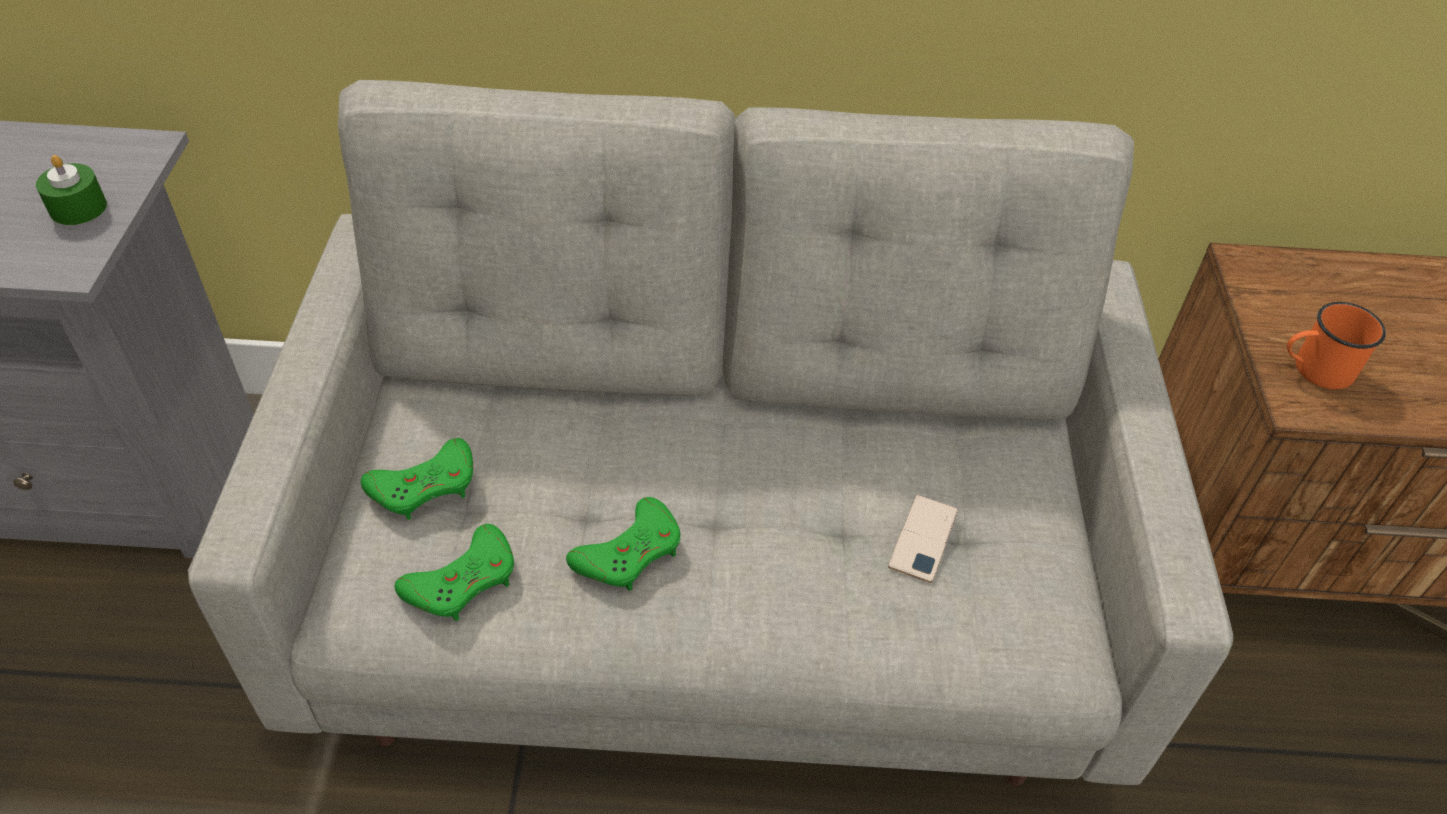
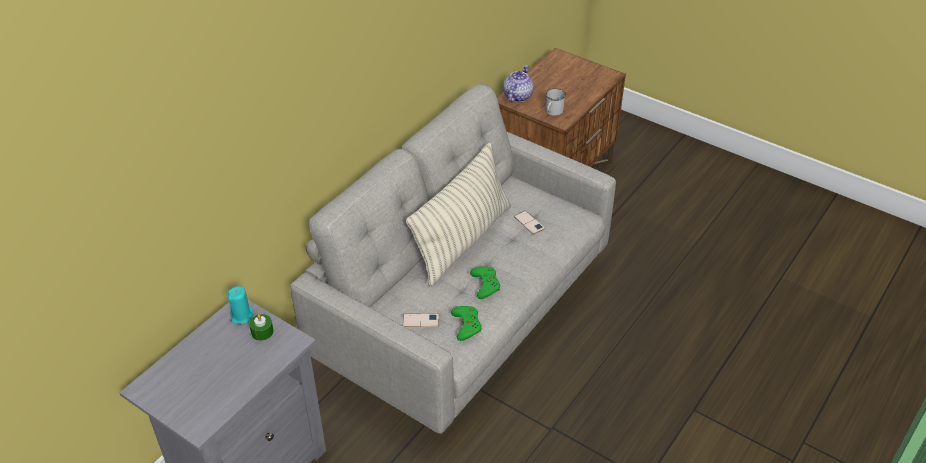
camera: 55 degrees left, 5 degrees down
(116, 163) = (242, 316): none -> turquoise candle
(425, 486) = (420, 320): green game controller -> phone
(748, 438) = (462, 241): none -> pillow
(1284, 277) = (517, 96): none -> teapot
(1314, 369) = (552, 112): orange mug -> white mug

